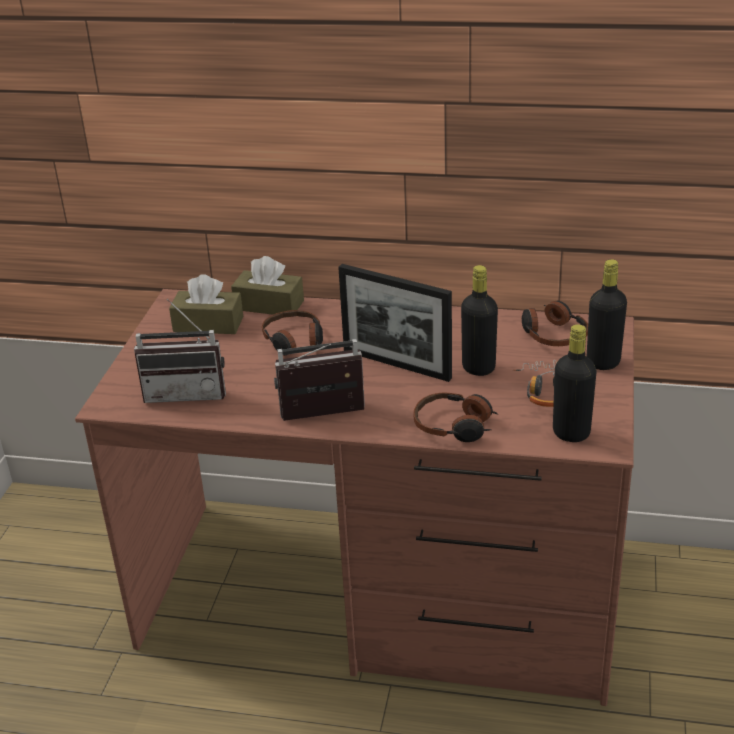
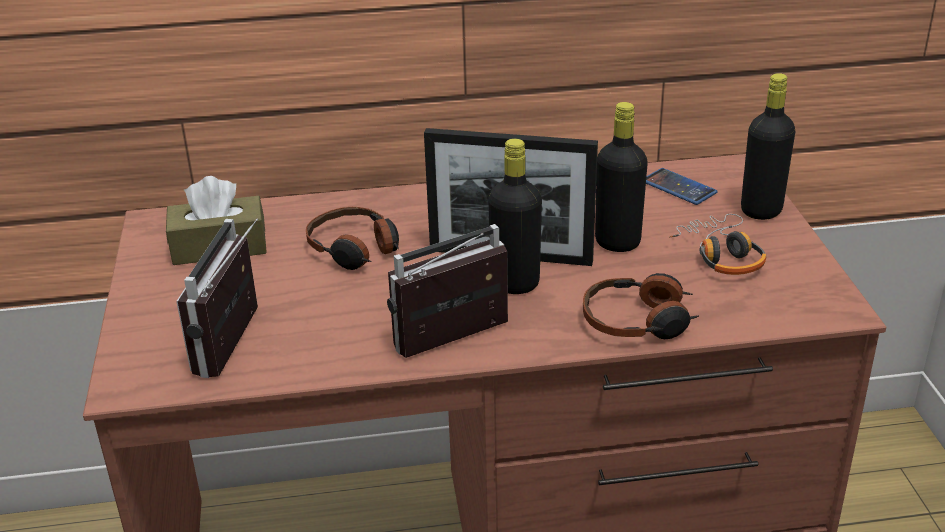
camera: 20 degrees left, 0 degrees up
(187, 392) = (240, 344): radio -> radio turned 120 degrees clockwise
(269, 305) = (291, 209): brown tissue box -> none
(552, 334) = (678, 187): headphones -> phone
(571, 433) = (787, 302): black bottle -> black bottle (515, 283)

